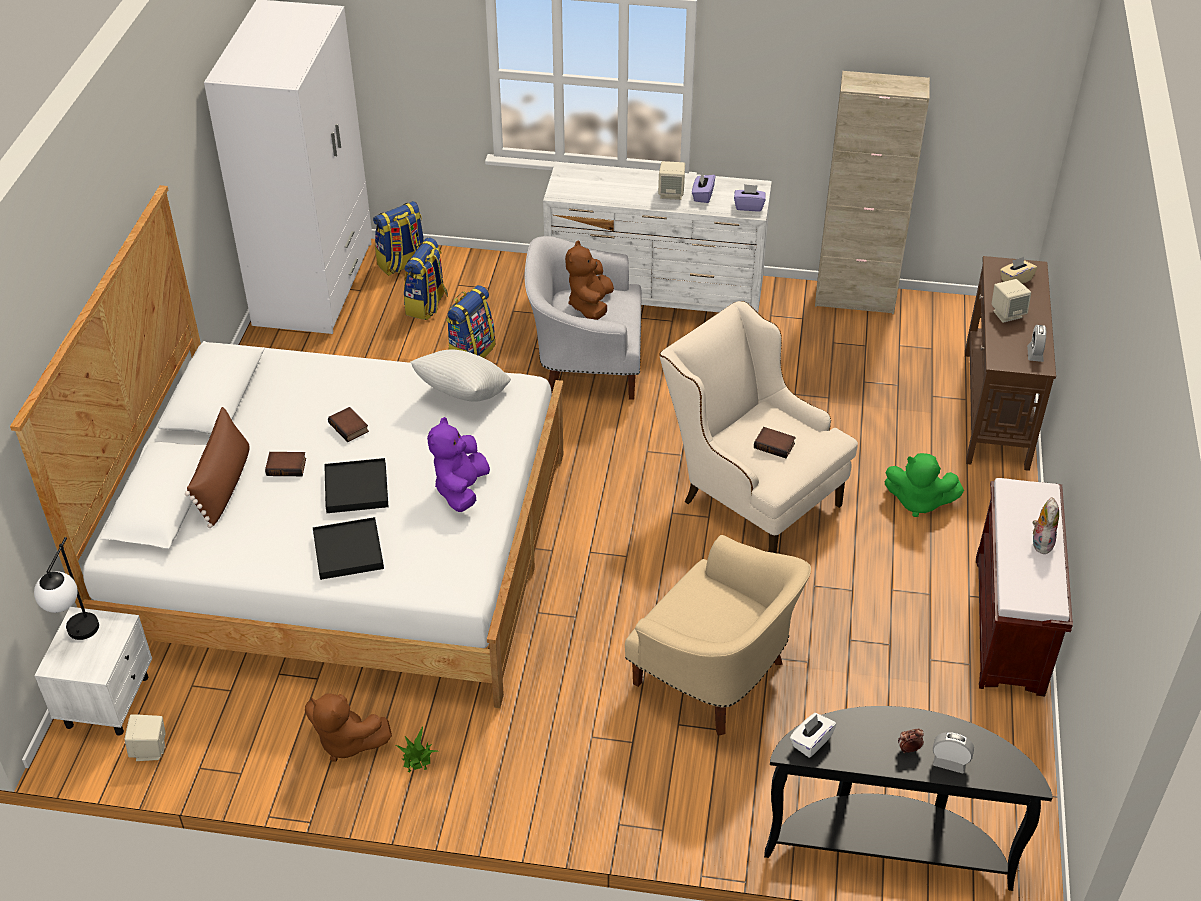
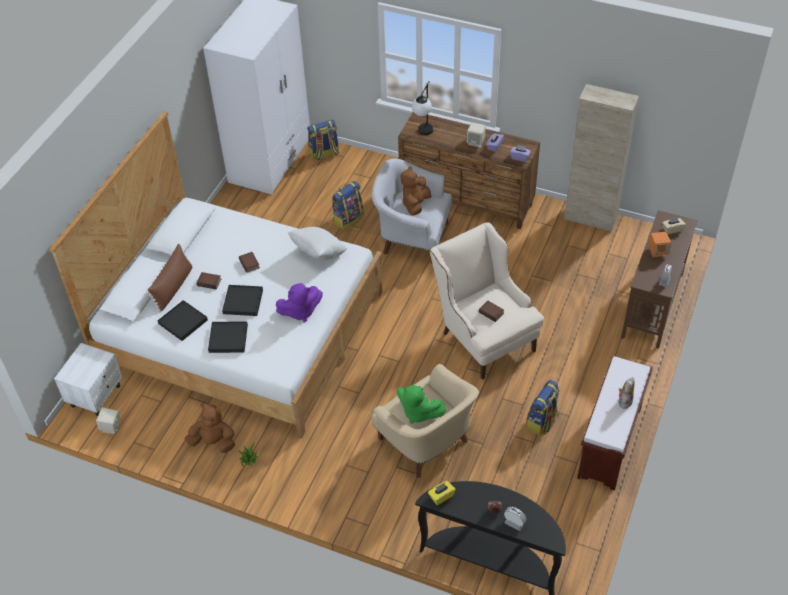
camera: 15 degrees right, 5 degrees up
(78, 638) = (81, 361): table lamp -> table lamp (423, 134)
(257, 537) = (183, 322): none -> black tray
(346, 741) = (213, 442): brown plush toy -> brown plush toy turned 150 degrees clockwise
(427, 305) = (331, 184): backpack -> backpack (542, 422)
(461, 489) = (300, 312): purple plush toy -> purple plush toy turned 135 degrees counterclockwise
(655, 302) = (467, 202): white dresser -> brown dresser
(811, 742) = (441, 496): white tissue box -> yellow tissue box
(918, 501) = (582, 357): green plush toy -> green plush toy (418, 412)
(1007, 314) = (658, 252): beige speaker -> orange speaker

